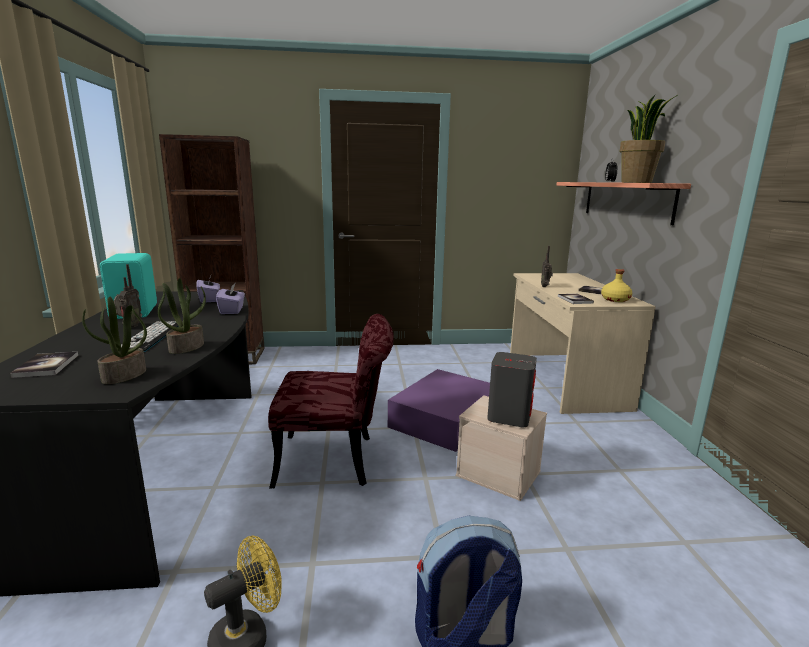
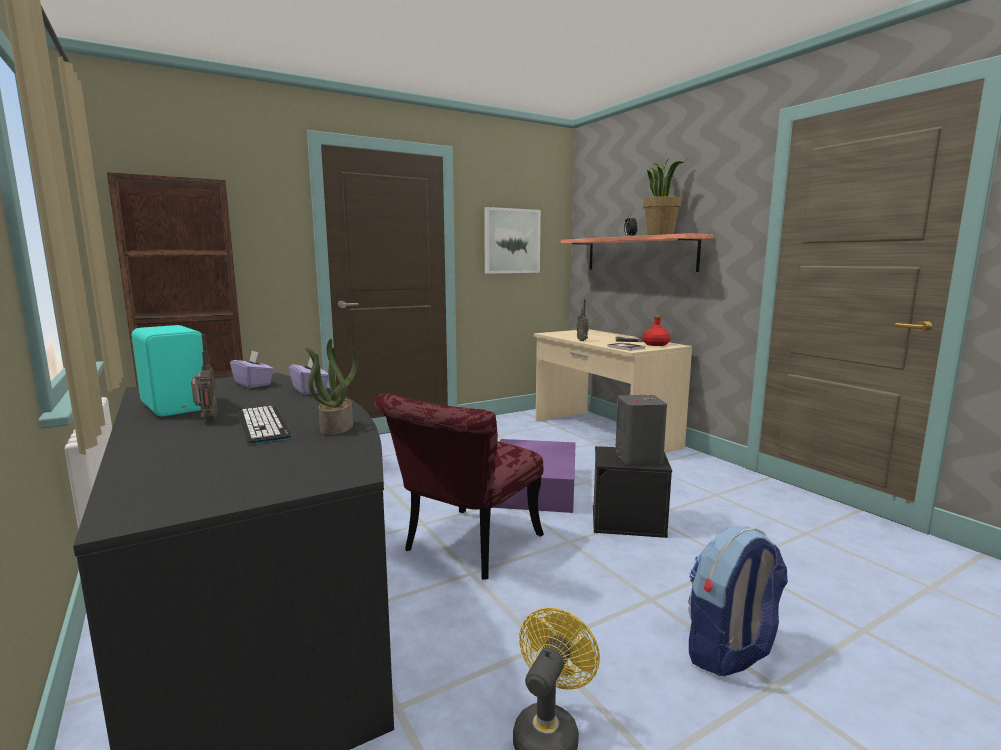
camera: 25 degrees left, 5 degrees down
(46, 366) = (183, 471): book -> none
(124, 376) = (321, 461): potted plant -> none
(337, 460) = (465, 549): red chair -> red chair turned 150 degrees clockwise
(499, 473) = (629, 521): beige storage box -> black storage box
(507, 182) = (511, 241): none -> picture
(615, 299) = (655, 344): yellow bottle -> red bottle

